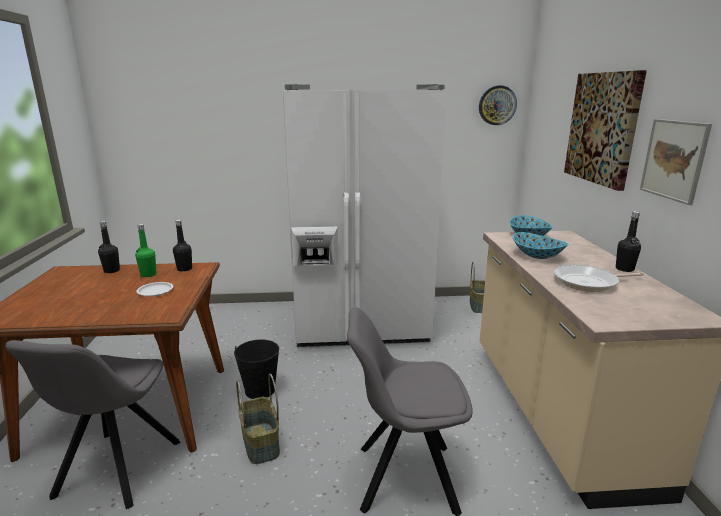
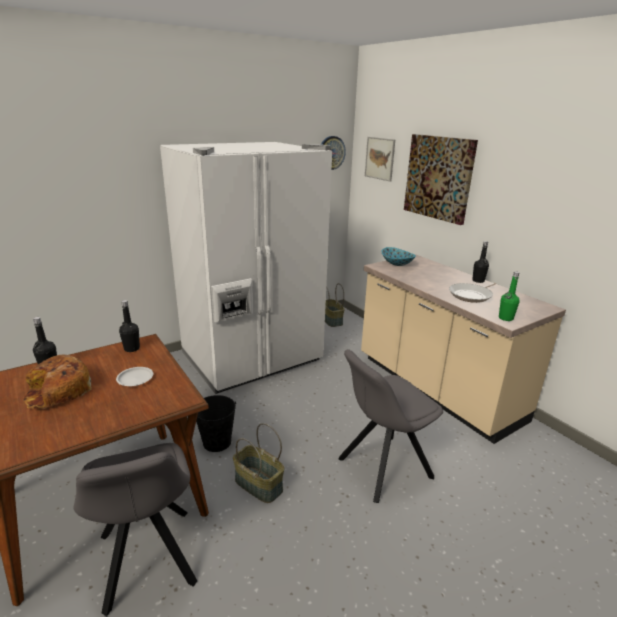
camera: 30 degrees left, 5 degrees up
(94, 287) = (58, 392): none -> bread
(148, 275) = (100, 363): green bottle -> green bottle (505, 318)
(537, 256) = (421, 280): bowl -> none
(674, 160) = (506, 204): picture -> picture (379, 158)

